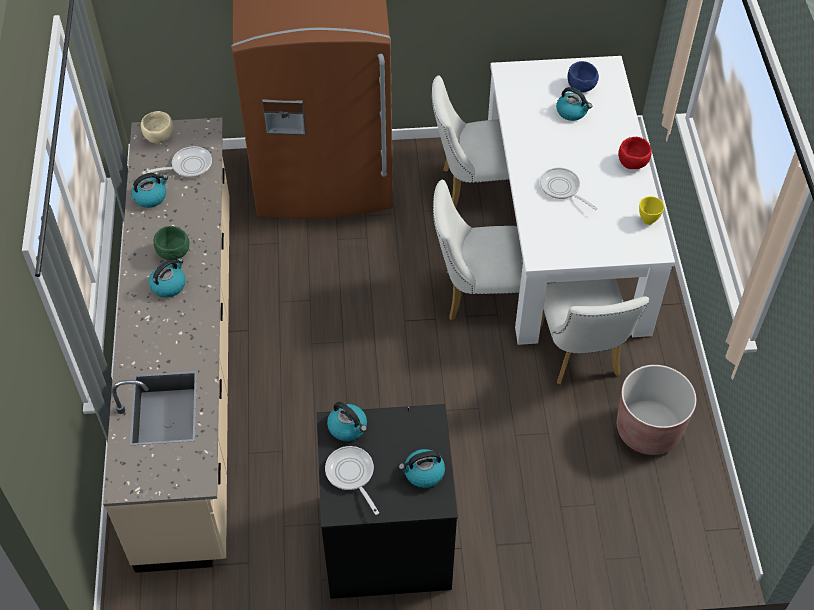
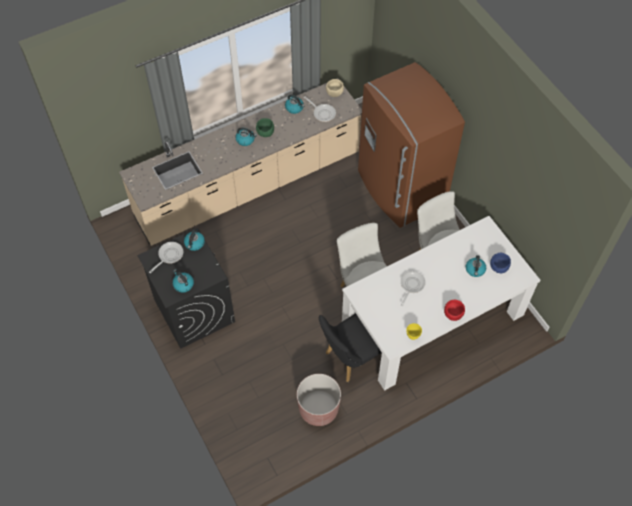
camera: 65 degrees right, 5 degrees up
(581, 355) = (350, 358): white chair -> black chair

